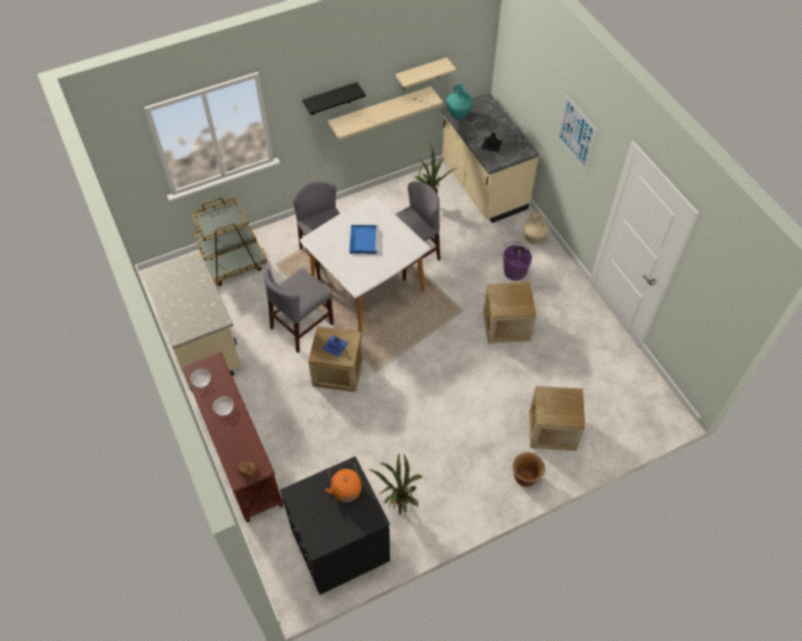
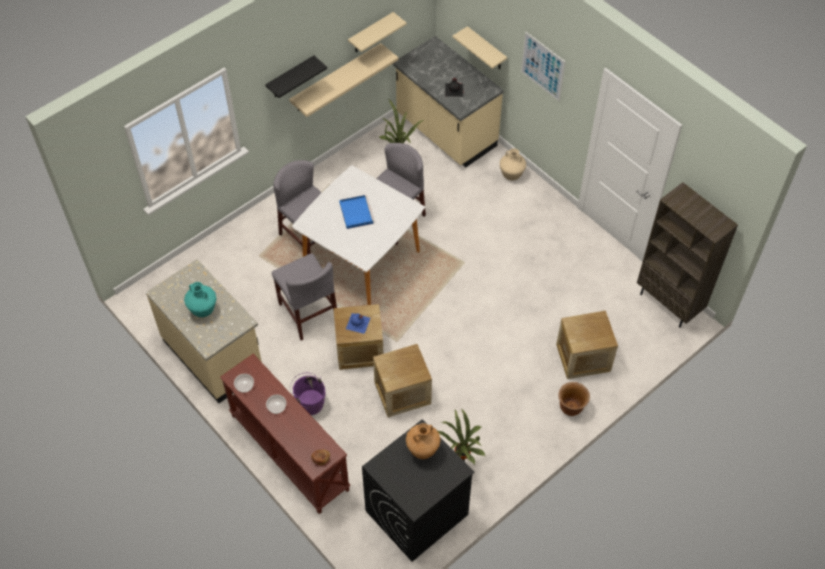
camera: 15 degrees left, 0 degrees up
(232, 265) = (214, 267): brown cart -> none
(302, 326) = (308, 313): grey chair -> grey chair turned 60 degrees counterclockwise
(345, 488) = (423, 450): orange kettle -> brown vase
(458, 115) = (411, 66): turquoise vase -> turquoise vase (203, 310)
(506, 326) = (510, 267): crate -> crate (402, 393)
(513, 270) = (501, 211): purple bucket -> purple bucket (309, 402)
(530, 110) = (486, 49): none -> beige shelf
(655, 396) = (669, 303): none -> brown bookcase

